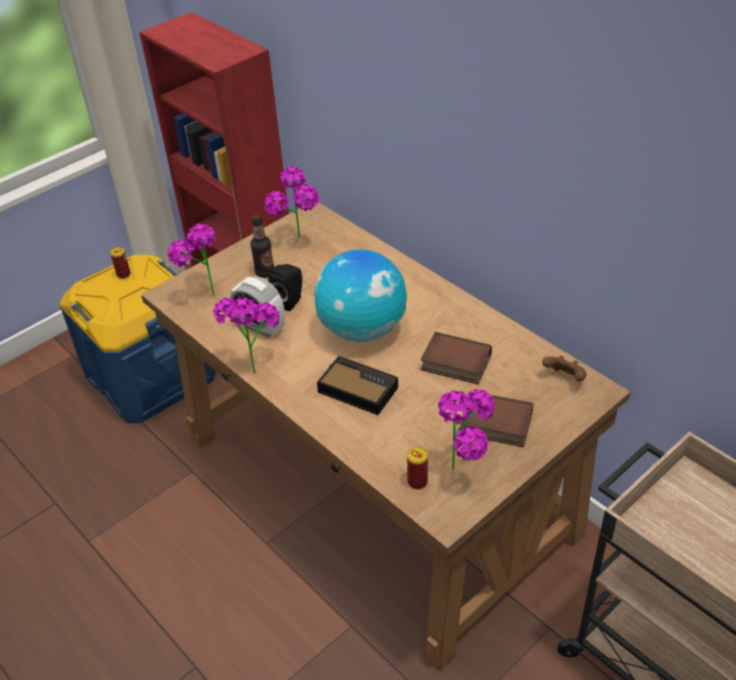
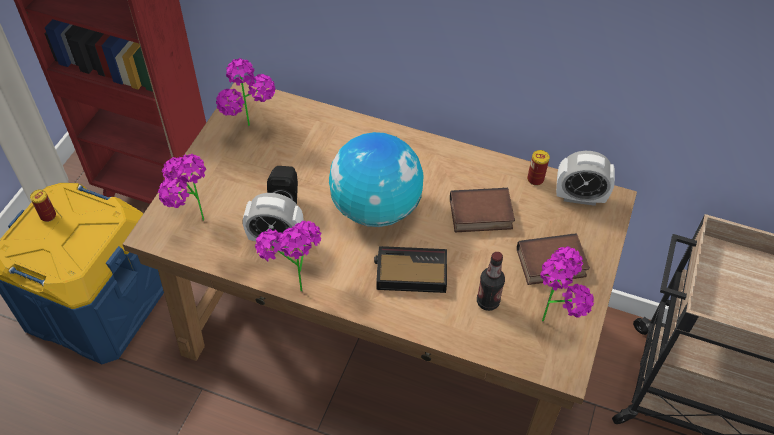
camera: 30 degrees left, 10 degrees up
(265, 273) = (240, 177): bottle -> bottle (487, 302)
(417, 482) = (521, 346): can -> can (535, 179)
(565, 378) = (579, 197): brown game controller -> alarm clock

